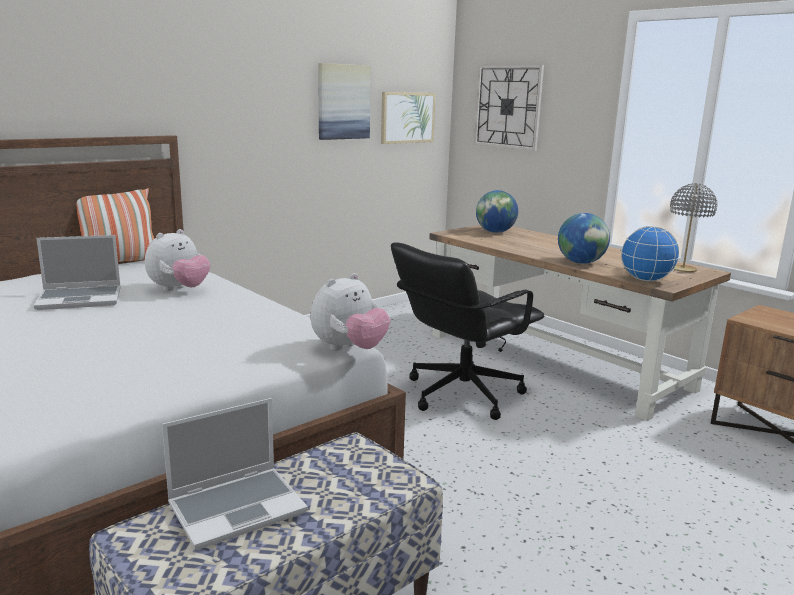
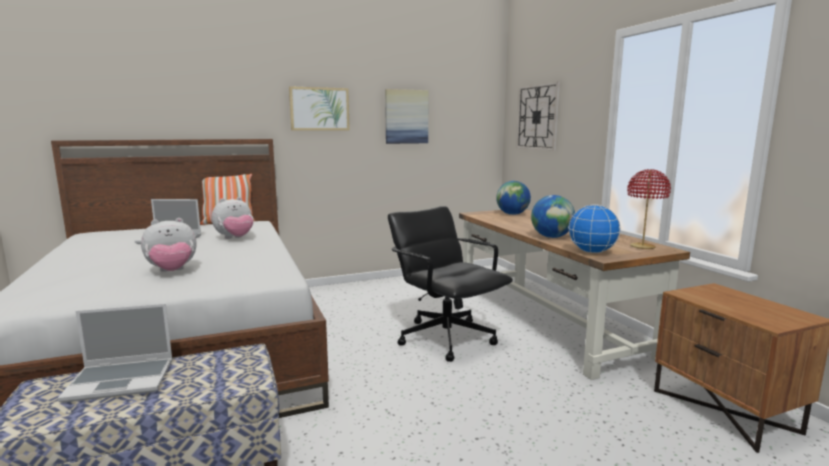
camera: 20 degrees right, 5 degrees down
(349, 349) = (282, 281): plush toy -> plush toy (172, 271)
(407, 117) = (462, 128): picture -> picture (319, 109)
(461, 394) = (446, 338): black office chair -> black office chair turned 75 degrees clockwise
(682, 269) = (642, 247): grey table lamp -> red table lamp

